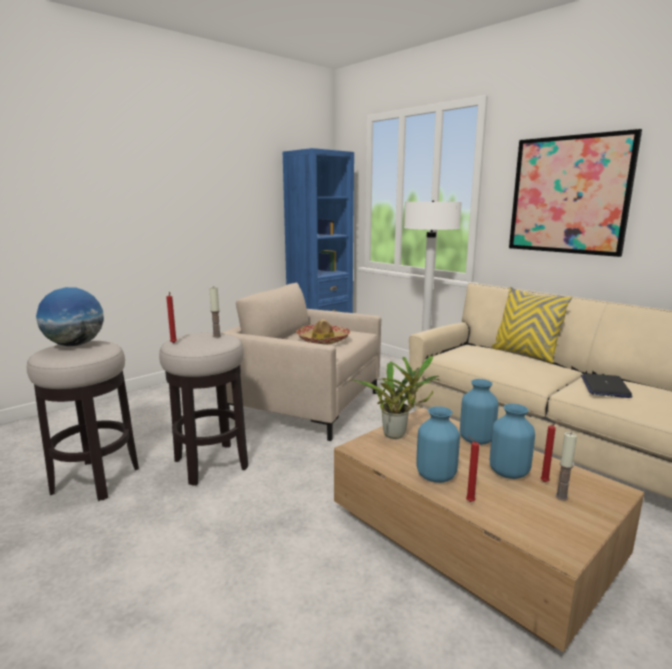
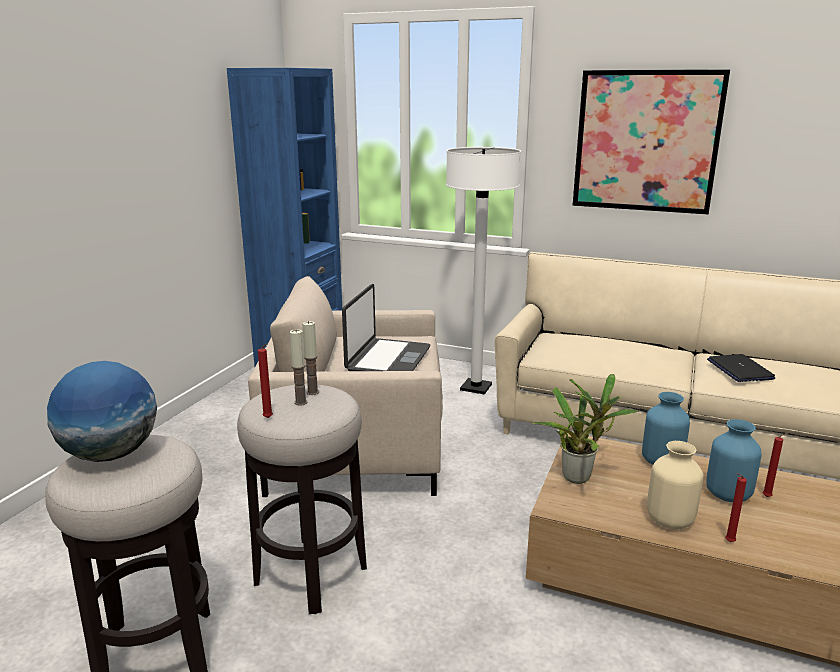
camera: 25 degrees left, 5 degrees up
(323, 340) = (387, 359): hat -> laptop
(436, 476) = (670, 520): blue vase -> beige vase
(525, 354) = (624, 338): yellow pillow -> none
(561, 497) = (795, 510): candle -> candle (300, 402)

